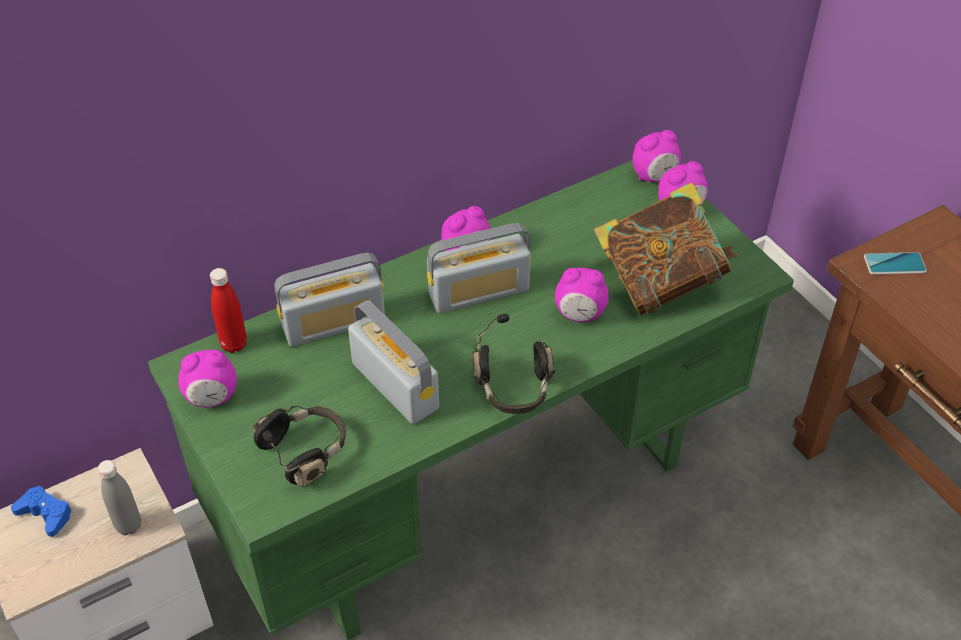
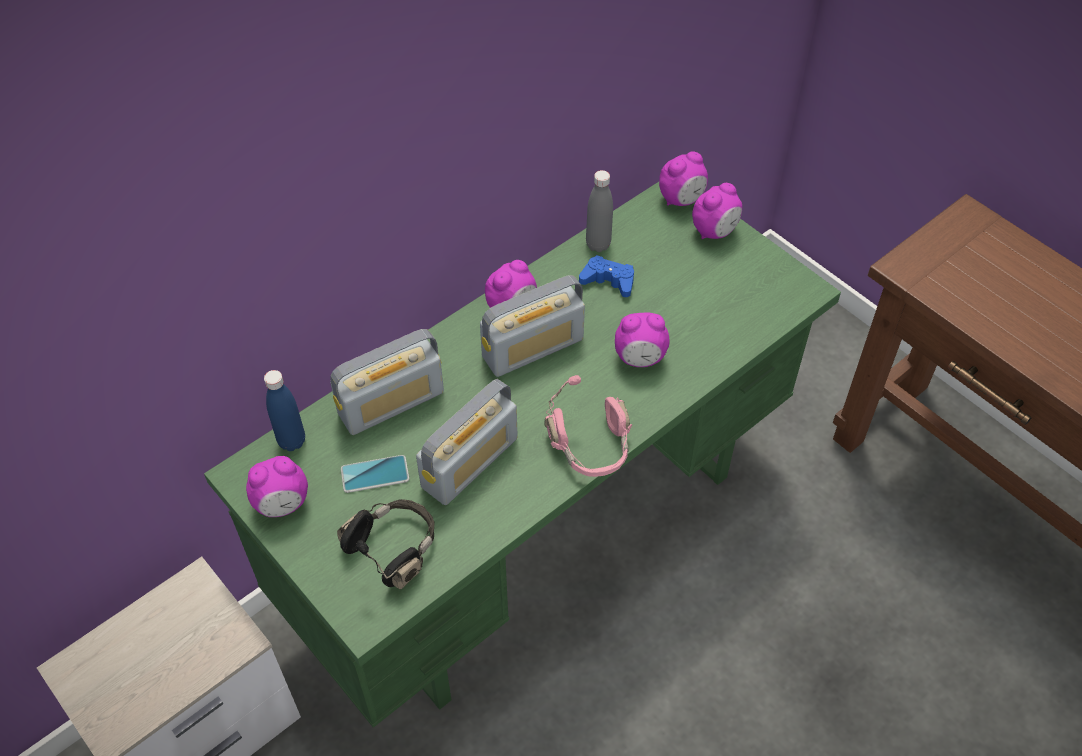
camera: 10 degrees left, 5 degrees up
(45, 514) = (117, 645): blue game controller -> blue game controller (608, 281)
(128, 525) = (209, 643): grey bottle -> grey bottle (598, 244)
(234, 344) = (292, 441): red bottle -> blue bottle
(394, 385) = (470, 462): radio -> radio turned 90 degrees clockwise
(514, 388) = (591, 448): black headphones -> pink headphones
(660, 282) = (712, 312): book -> none
(894, 264) = (933, 262): phone -> phone (375, 474)

